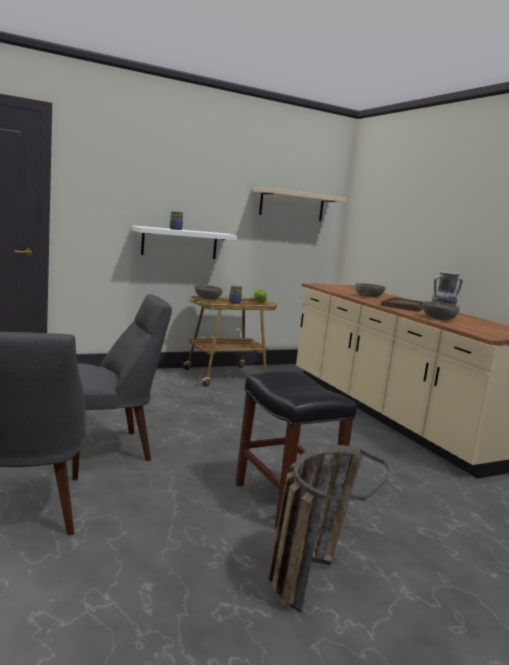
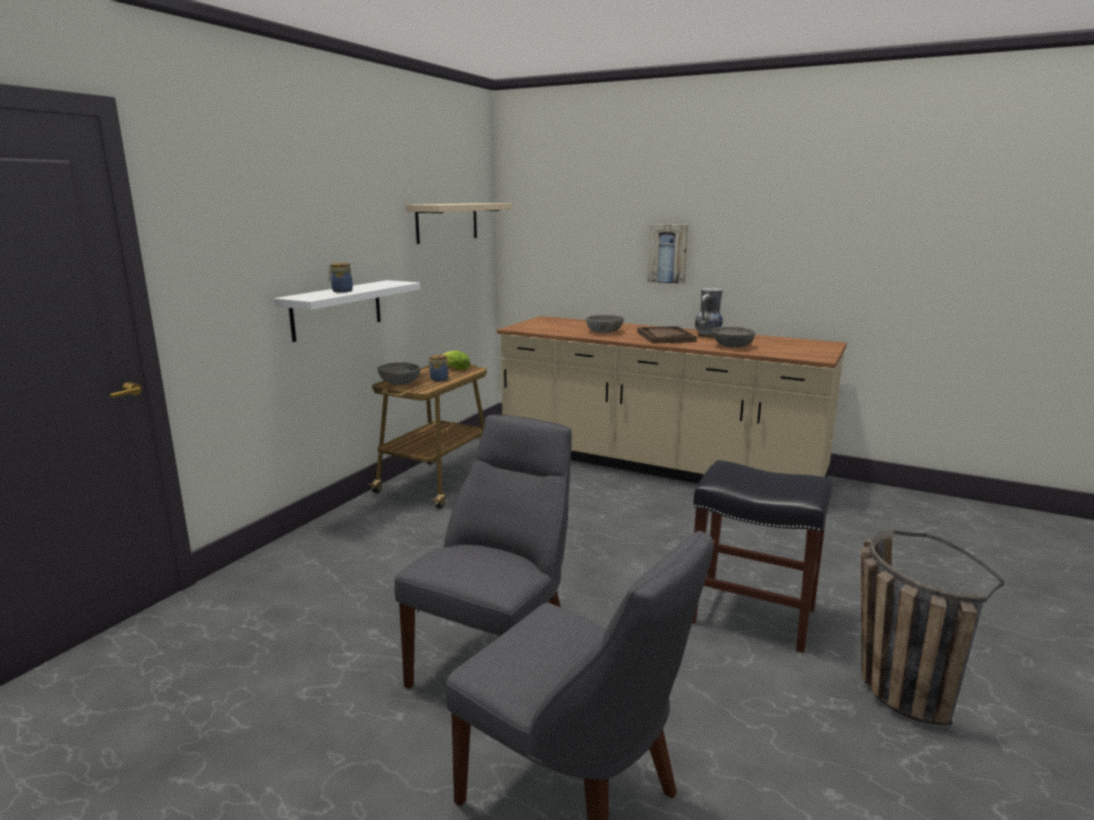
camera: 35 degrees left, 5 degrees up
(440, 244) = (668, 253): none -> picture

